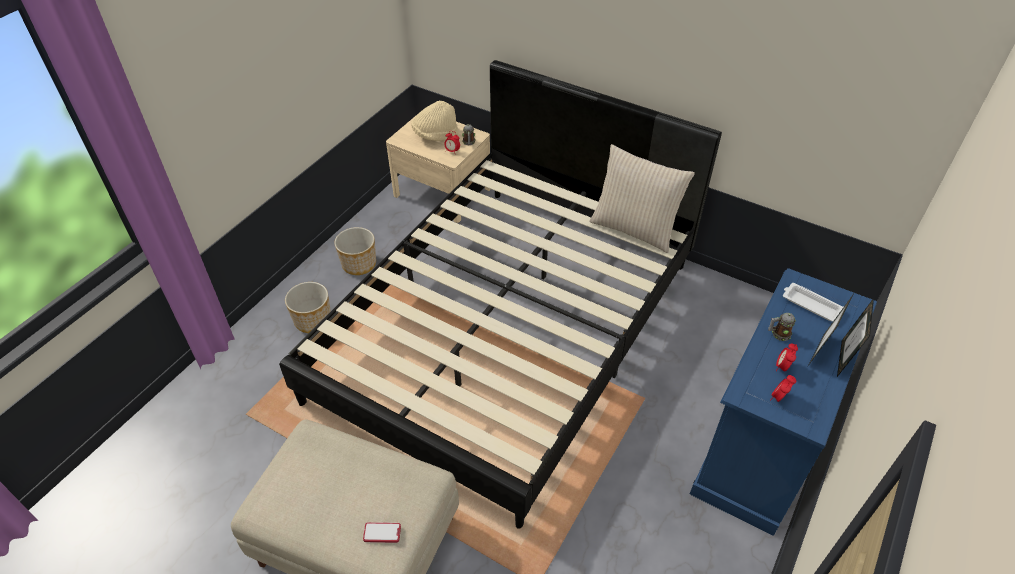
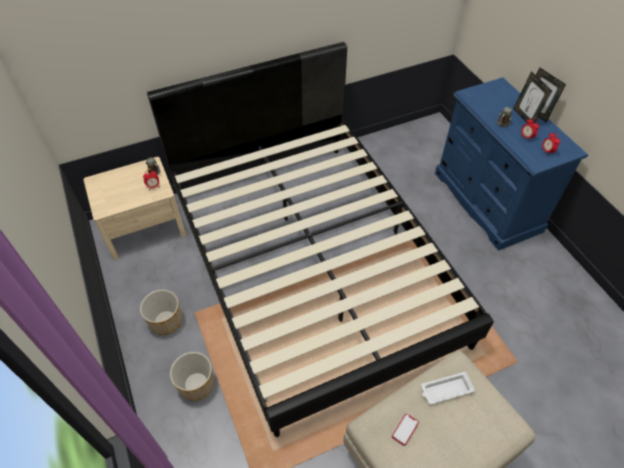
camera: 55 degrees left, 5 degrees up
(382, 533) = (491, 416): phone -> phone (405, 429)
(435, 135) = (123, 186): beige hat -> none
(634, 229) = (318, 143): beige pillow -> none
(810, 305) = (489, 100): white tray -> white tray (445, 389)

